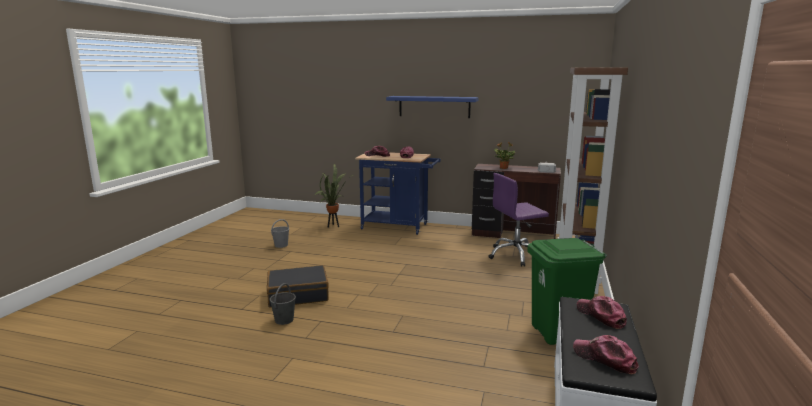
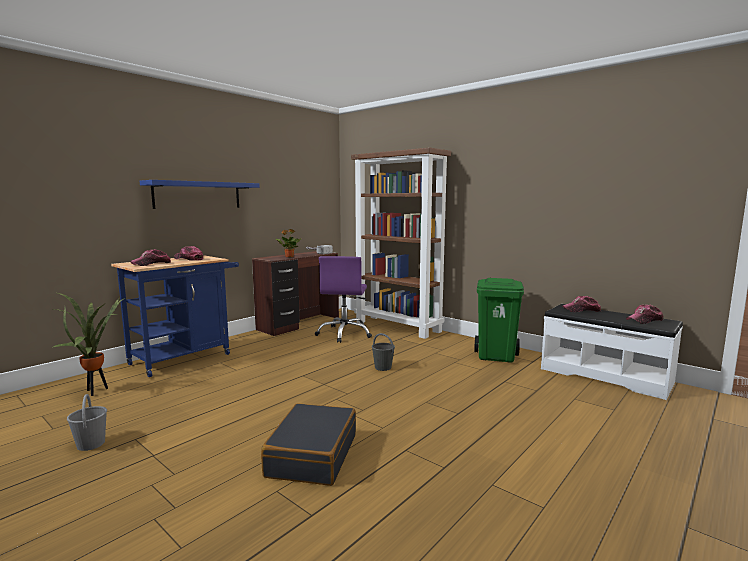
camera: 65 degrees left, 5 degrees down
(284, 320) = (382, 477): grey bucket -> grey bucket (382, 367)

